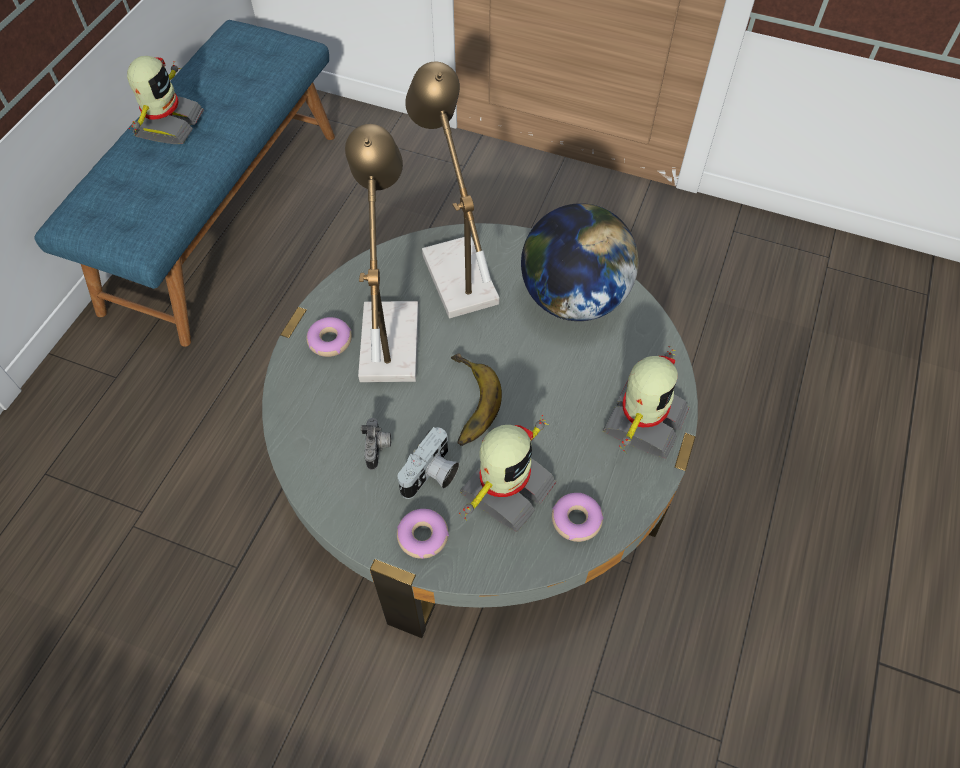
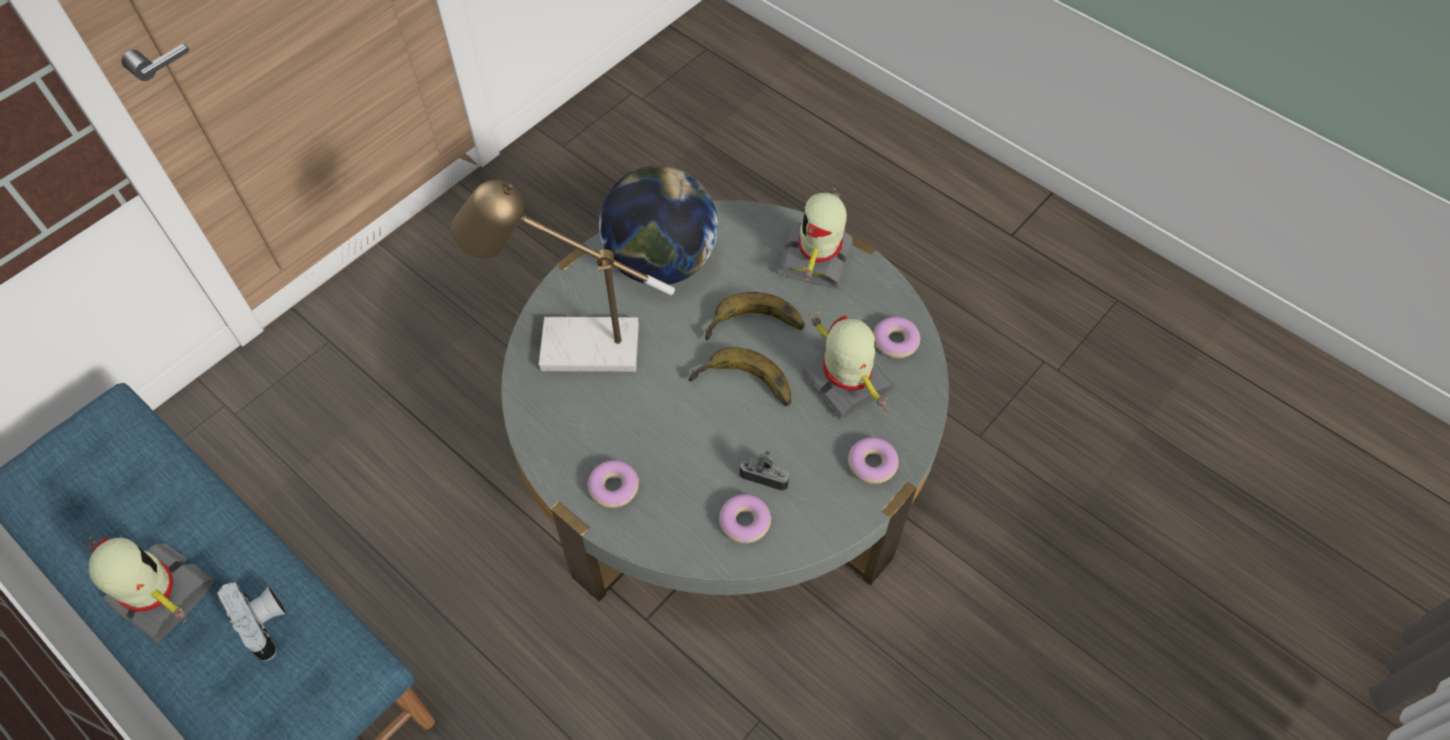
camera: 70 degrees left, 0 degrees up
(327, 446) = (744, 522): none -> donut
(388, 332) = (627, 430): table lamp -> none
(431, 476) = (812, 439): camera -> camera (264, 622)
(534, 393) = (755, 329): none -> banana
(642, 421) = (816, 260): toy robot -> toy robot turned 120 degrees counterclockwise

